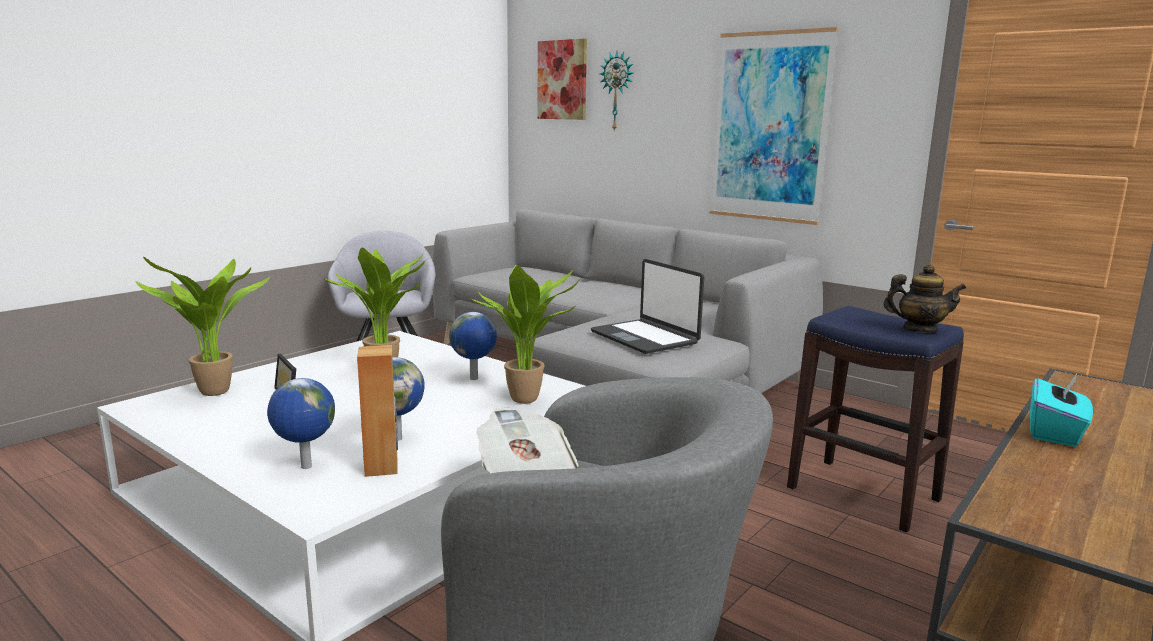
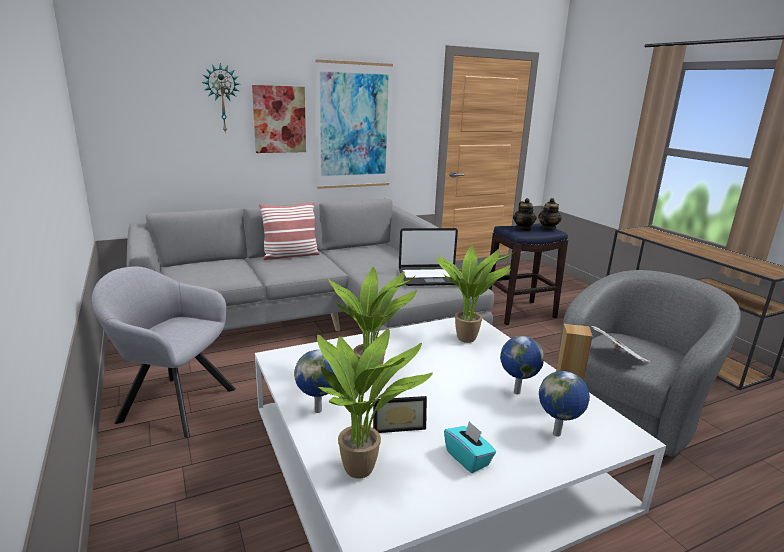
camera: 65 degrees left, 5 degrees up
(474, 379) = (414, 346): globe -> globe (319, 410)
(562, 80) = (154, 86): picture -> picture (279, 119)
(613, 285) = (290, 255): none -> pillow
(871, 318) = (523, 229): none -> teapot
(1055, 433) = (690, 249): turquoise tissue box -> turquoise tissue box (468, 458)

